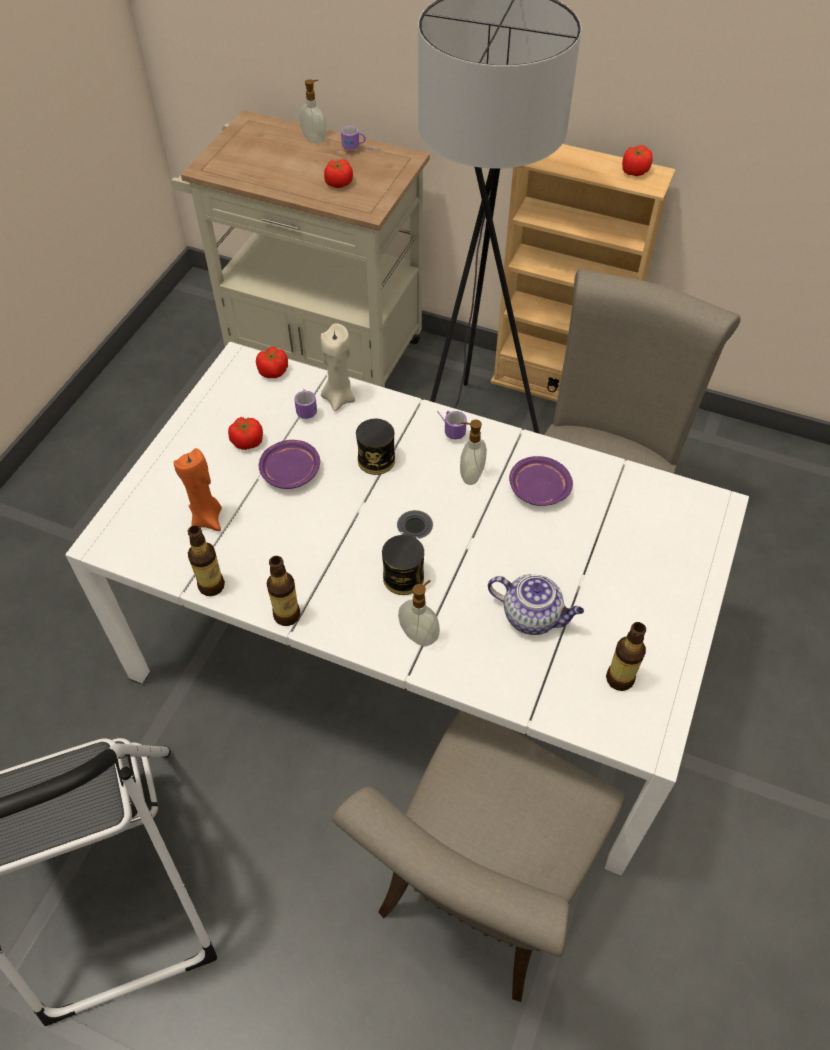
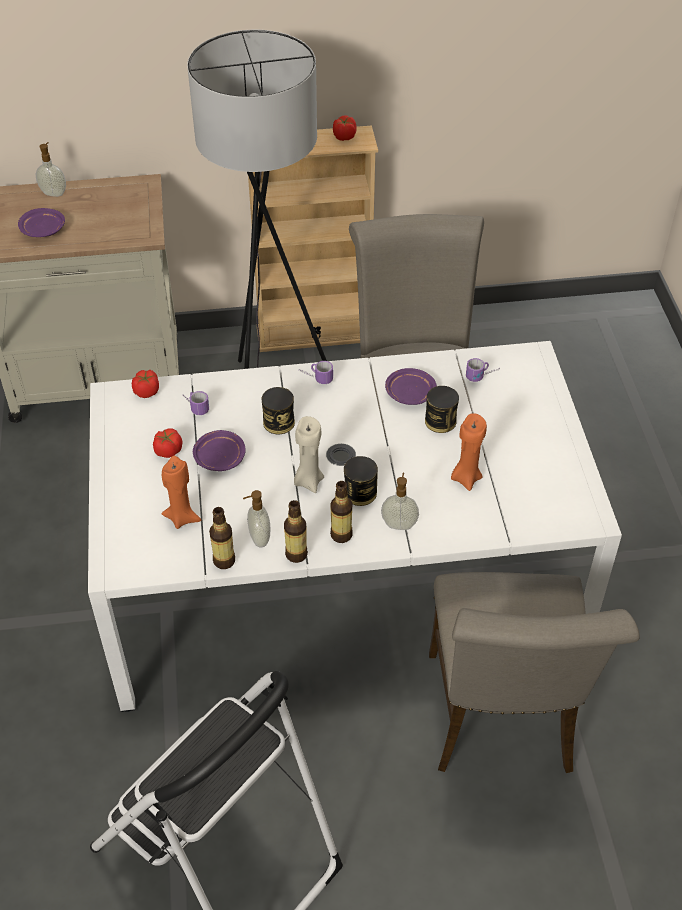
camera: 30 degrees left, 5 degrees down
(277, 171) = (43, 230): none -> purple plate
(338, 183) = (104, 222): tomato -> none
(339, 398) = (215, 390): beige candle -> beige candle (308, 481)
(361, 151) = (102, 190): mug -> mug (483, 376)
(470, 475) = (355, 404): soap dispenser -> soap dispenser (258, 538)
(533, 616) = (466, 478): teapot -> orange candle
(550, 536) = (440, 421): none -> can
(619, 679) = (548, 490): bottle -> bottle (341, 535)

